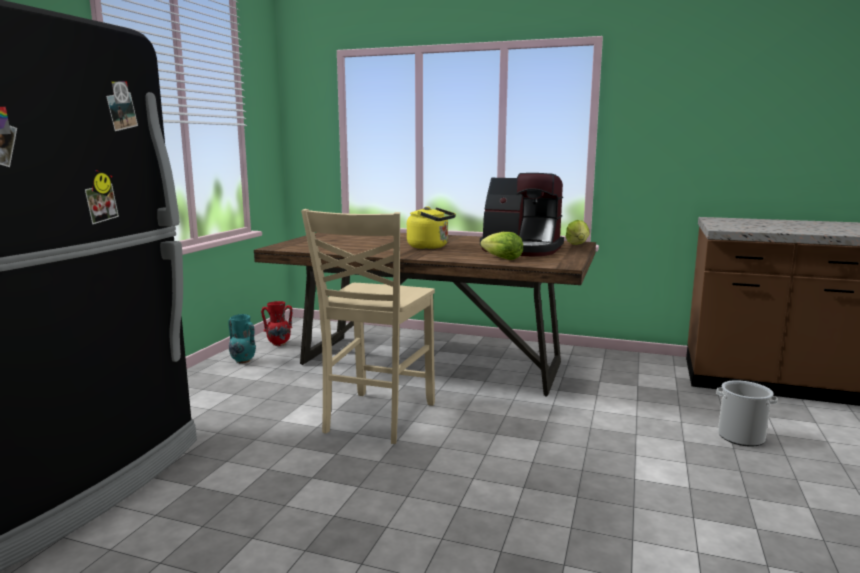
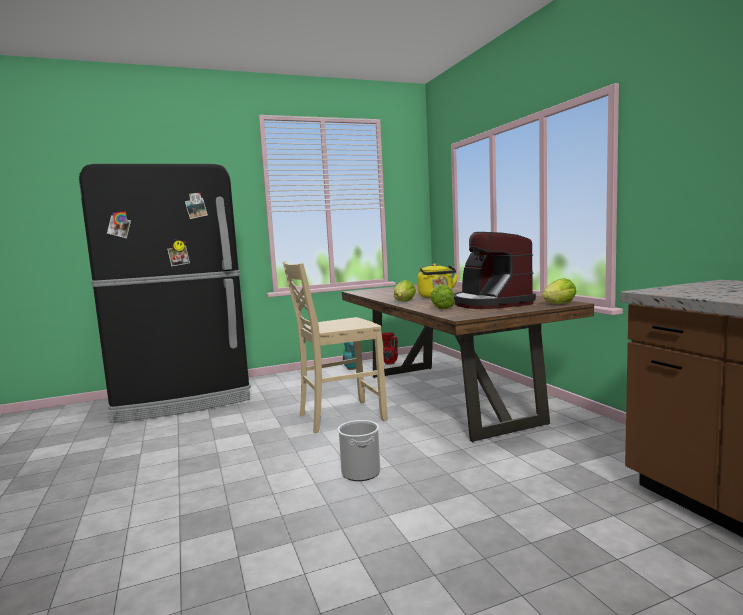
camera: 50 degrees right, 5 degrees down
(429, 256) = (404, 302): none -> lettuce
(741, 437) = (566, 540): bucket -> bucket (361, 472)

